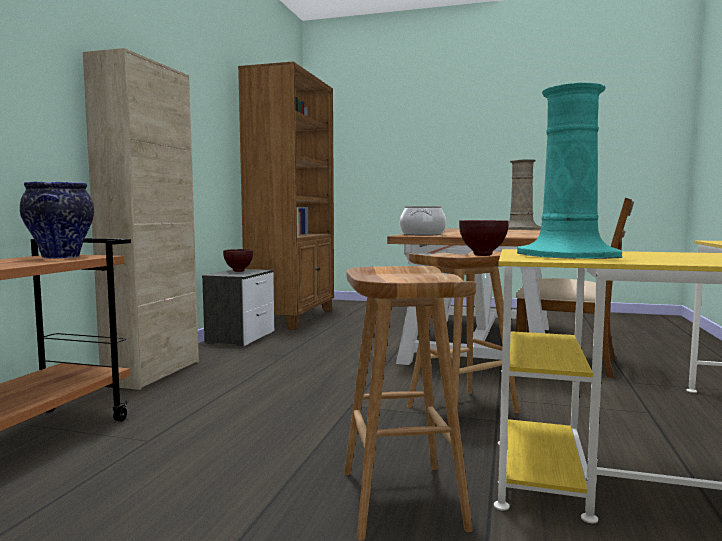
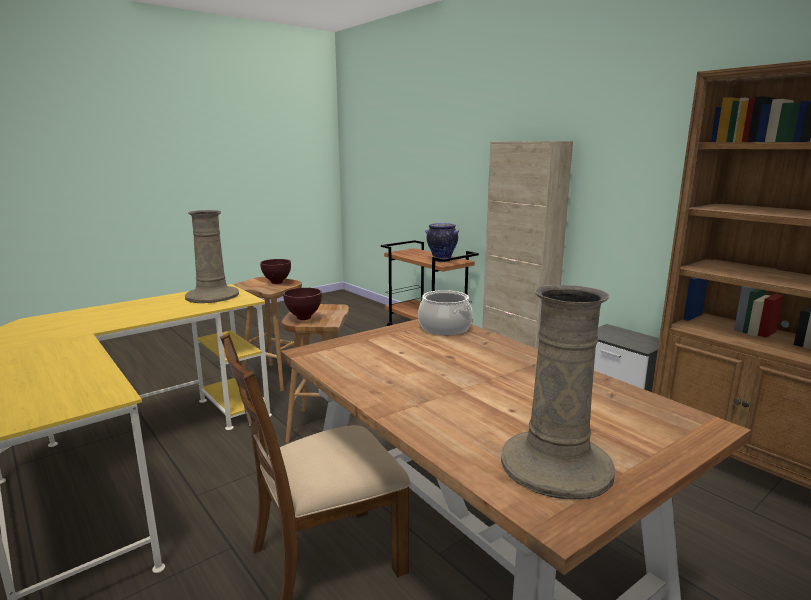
camera: 125 degrees right, 10 degrees up
(238, 271) = (635, 338): brown bowl -> brown bowl (277, 283)
(568, 255) = (212, 296): turquoise vase -> beige vase

